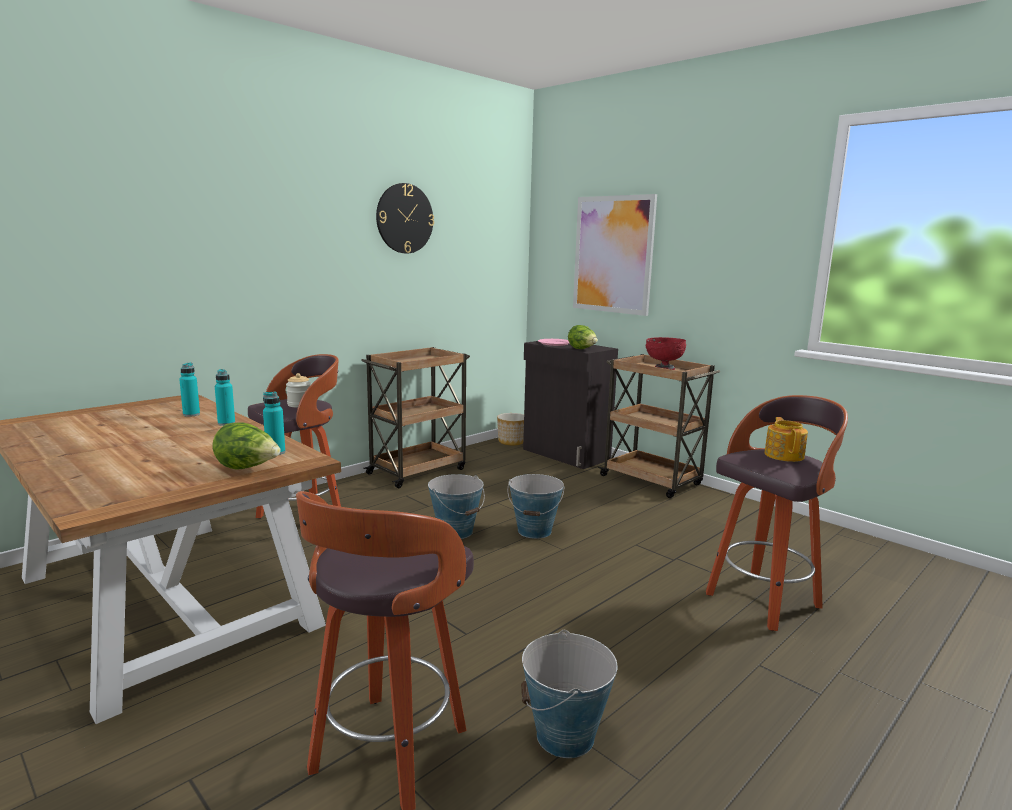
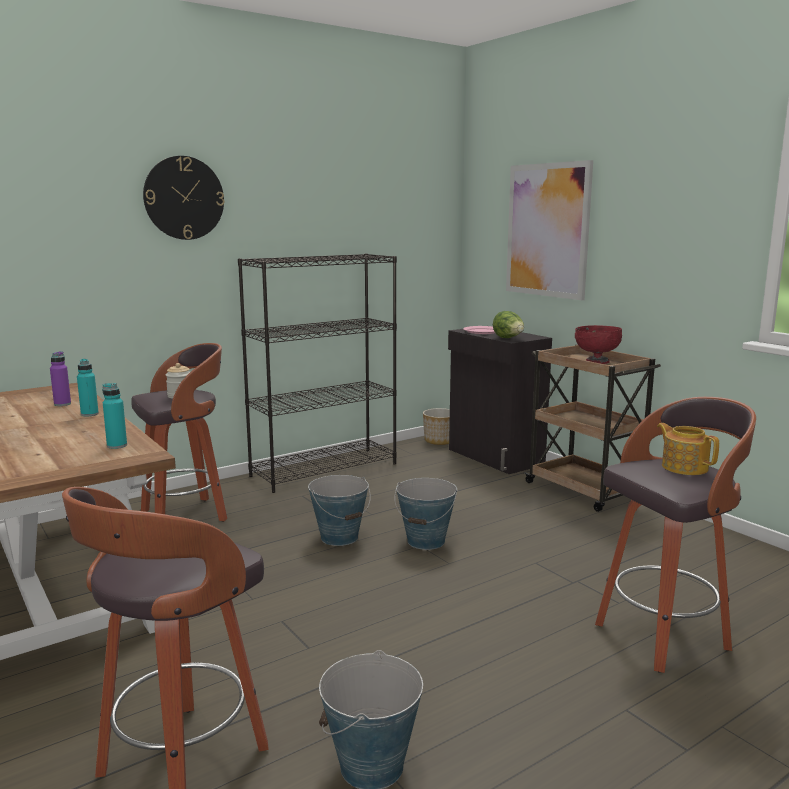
camera: 10 degrees right, 0 degrees up
(191, 414) = (62, 404): turquoise bottle -> purple bottle
(248, 468) = (79, 461): lettuce -> none
(404, 218) = (311, 196): wall clock -> wall clock (184, 198)
(418, 471) = (325, 469): brown cart -> black bookcase
(784, 455) = (684, 467): teapot -> teapot turned 45 degrees counterclockwise

